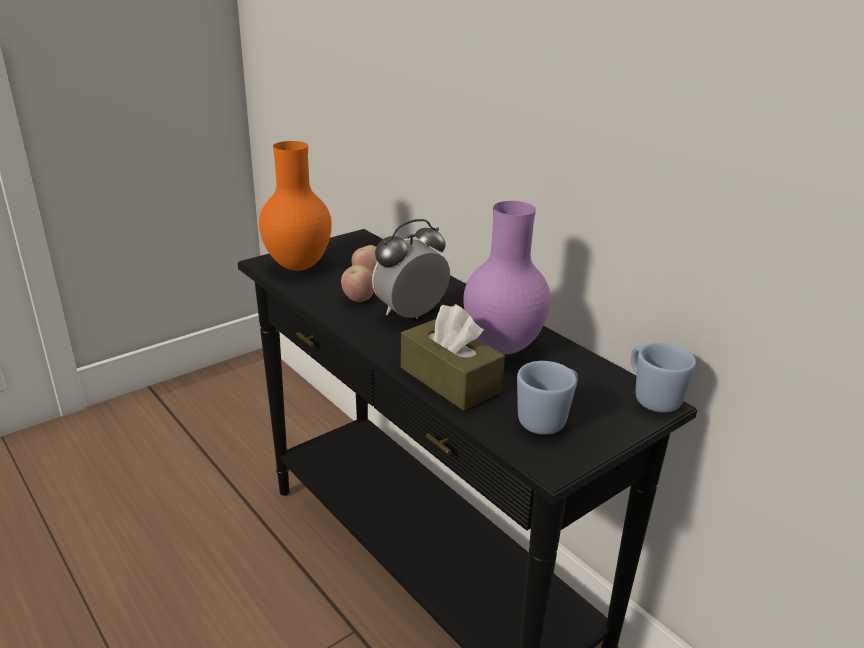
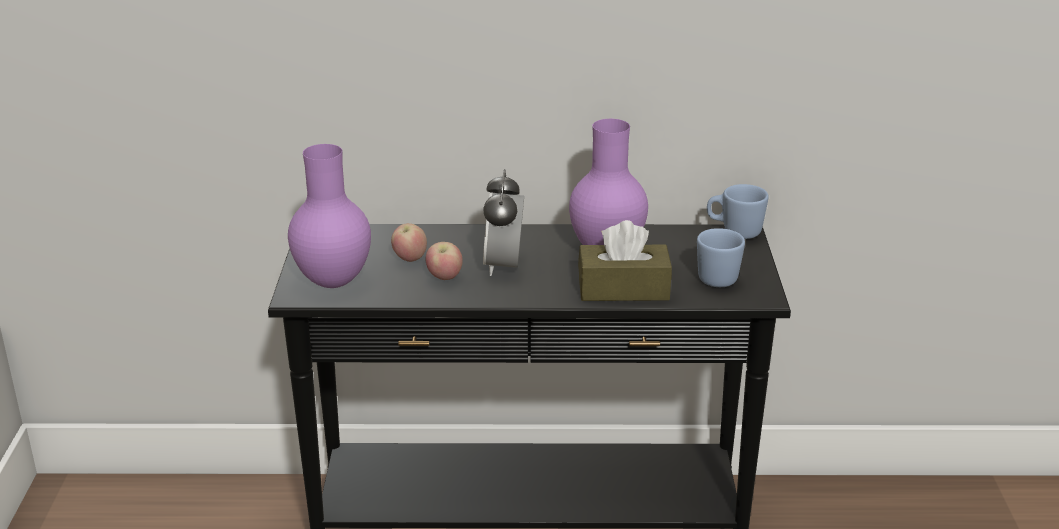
camera: 50 degrees left, 0 degrees up
(299, 266) = (333, 281): orange vase -> purple vase

